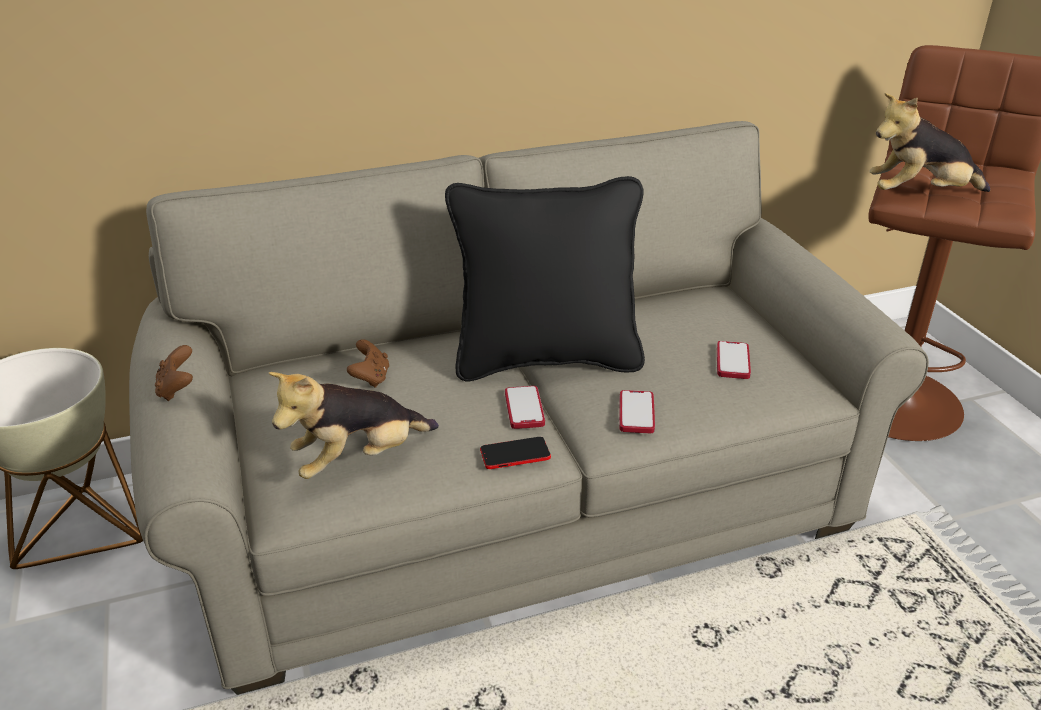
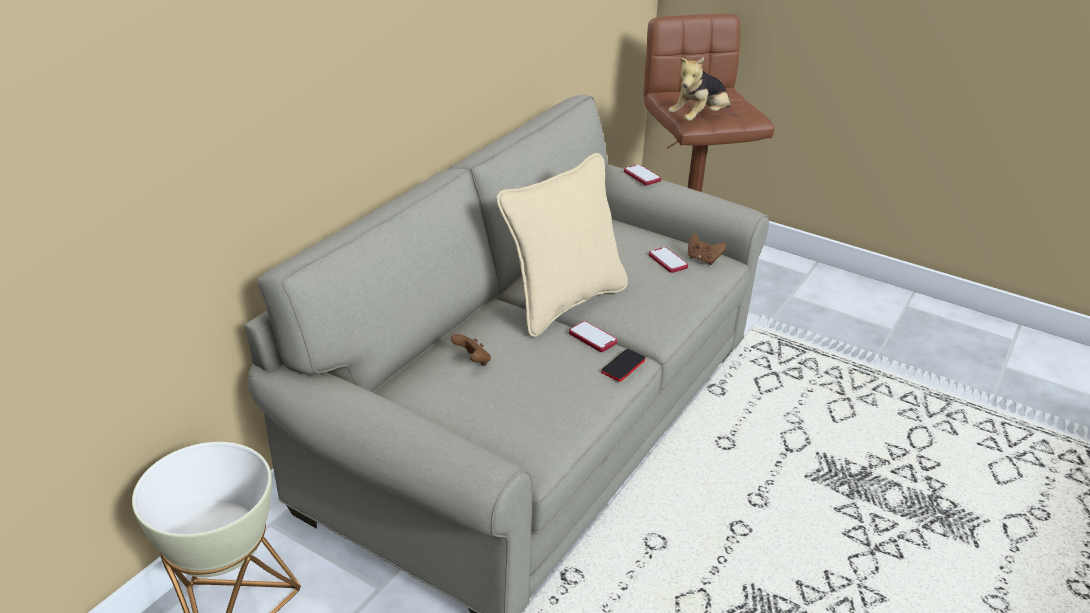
camera: 40 degrees left, 0 degrees up
(177, 389) = (400, 417): brown game controller -> brown game controller (703, 259)
(358, 459) = (539, 412): plush toy -> none
(546, 359) = (563, 302): black pillow -> beige pillow
(636, 413) = (656, 313): phone -> phone (642, 176)

